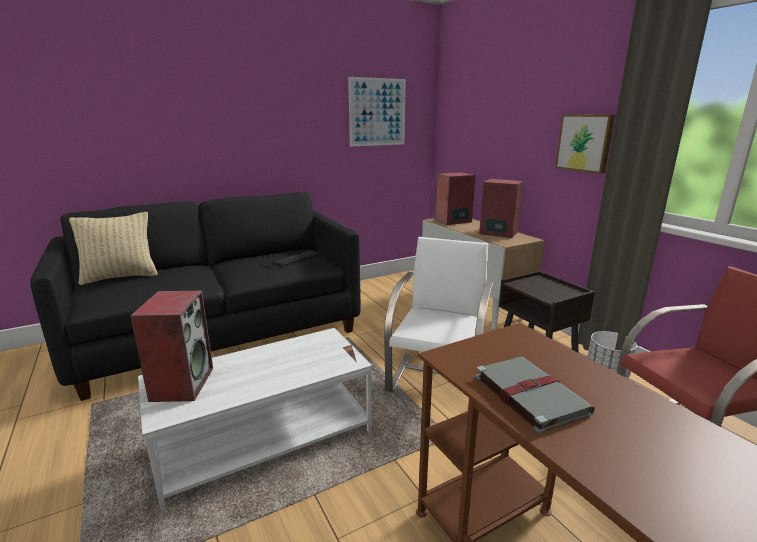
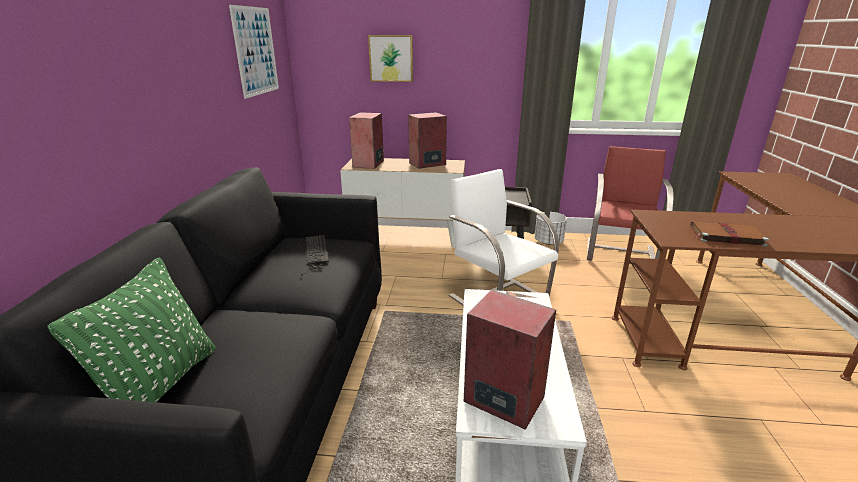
camera: 55 degrees left, 5 degrees up
(120, 277) = (161, 385): beige pillow -> green pillow
(528, 393) = (725, 235): grey book -> brown book
(585, 142) = (490, 74): picture -> picture (391, 58)

